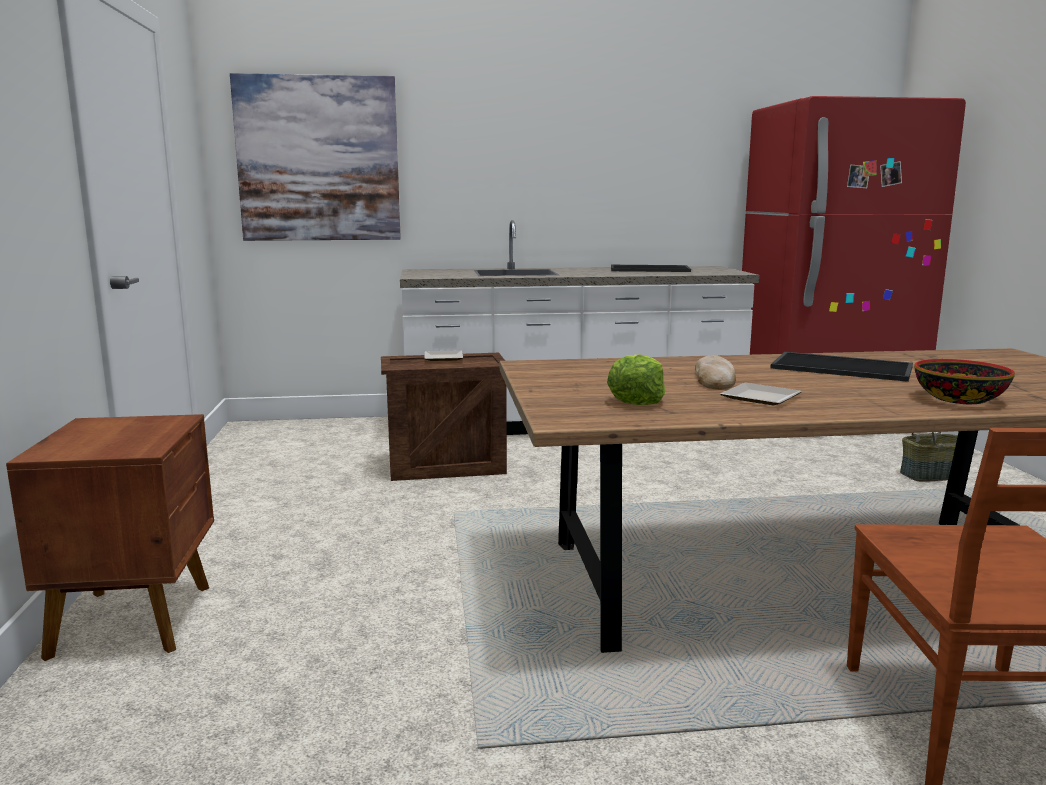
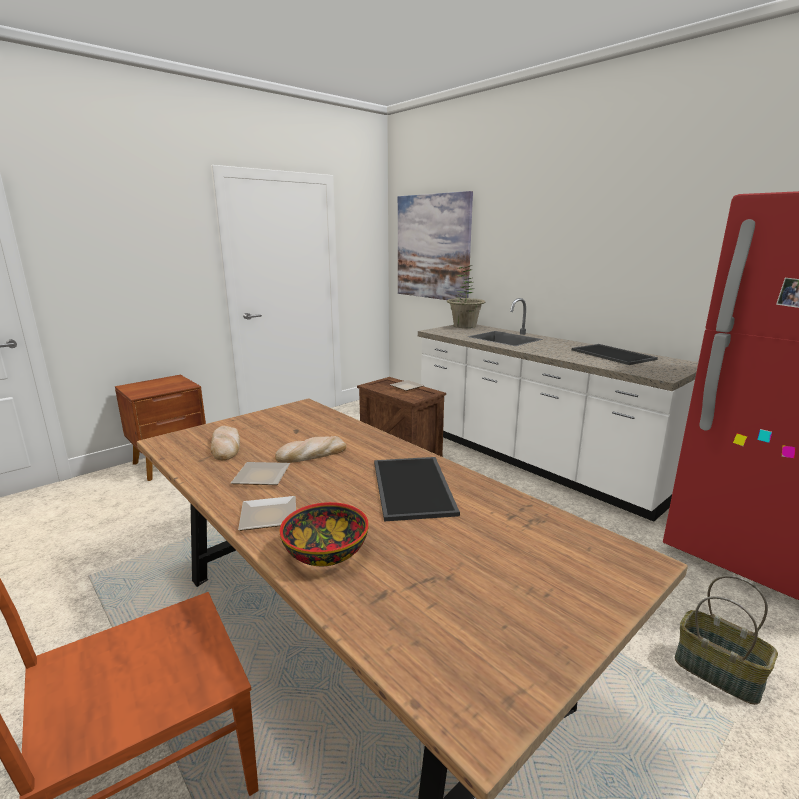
camera: 55 degrees right, 5 degrees up
(423, 271) = (464, 326): none -> potted plant
(636, 400) = (226, 446): lettuce -> bread
(873, 405) = (270, 517): none -> plate

